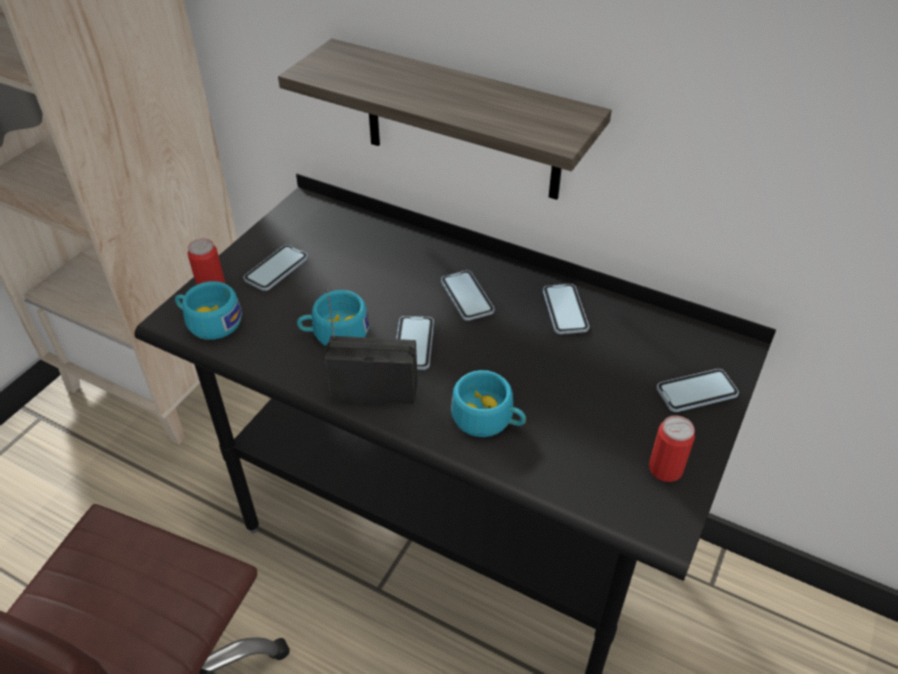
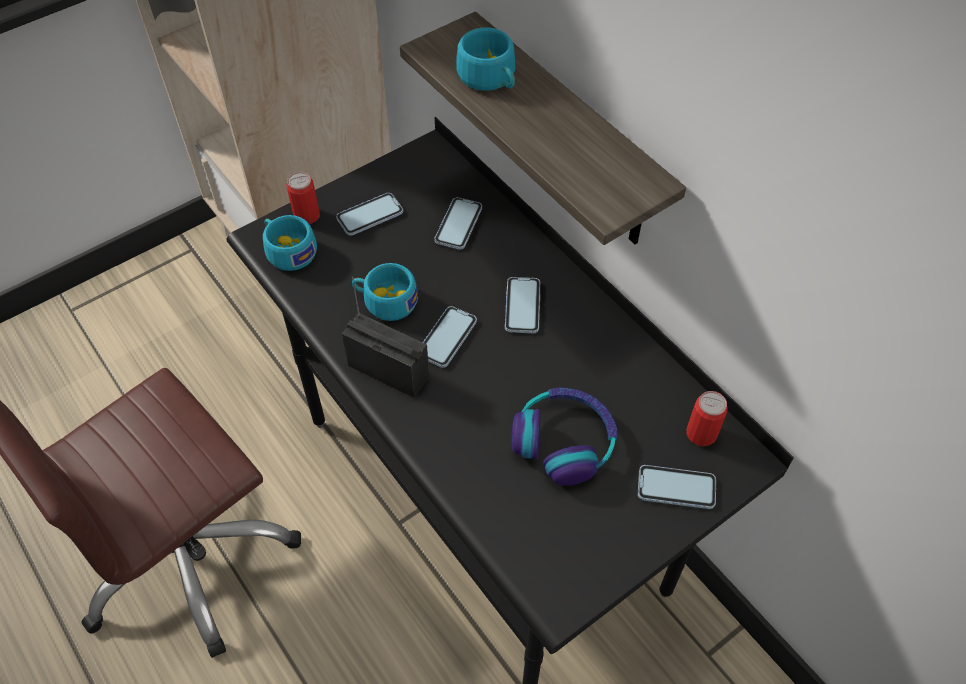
camera: 25 degrees right, 10 degrees up
(488, 419) = (469, 438): turquoise cup -> turquoise cup (490, 78)
(565, 310) = (605, 355): phone -> phone (458, 225)
(576, 390) = (564, 441): none -> headphones
(665, 468) = (596, 549): can -> can (701, 433)

